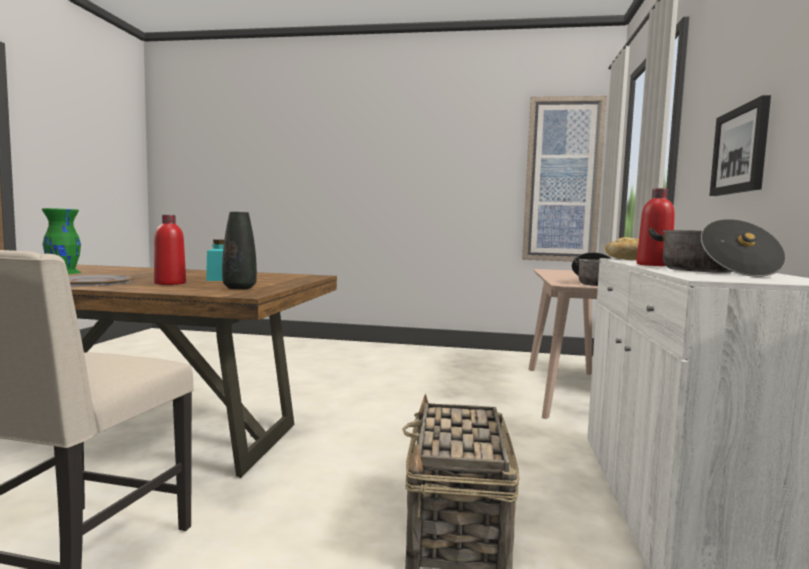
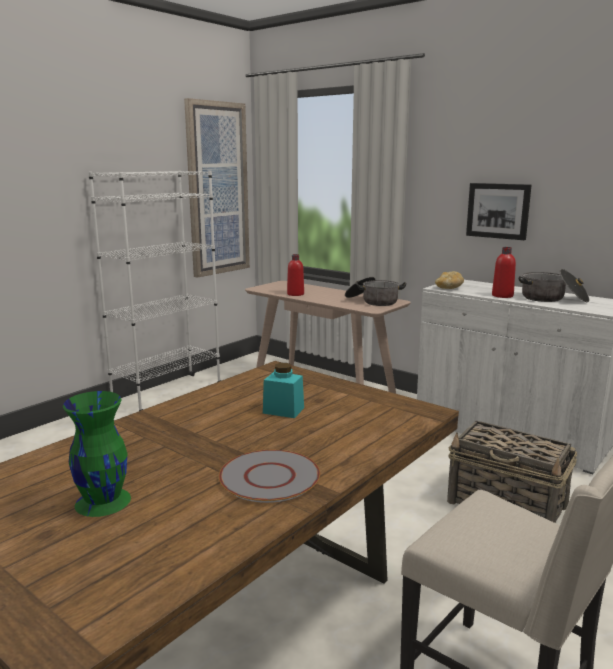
camera: 60 degrees left, 10 degrees up
(170, 283) = (314, 436): red bottle -> red bottle (295, 294)
(239, 288) = (375, 409): black vase -> none
(460, 353) = (168, 393): none -> white bookcase

